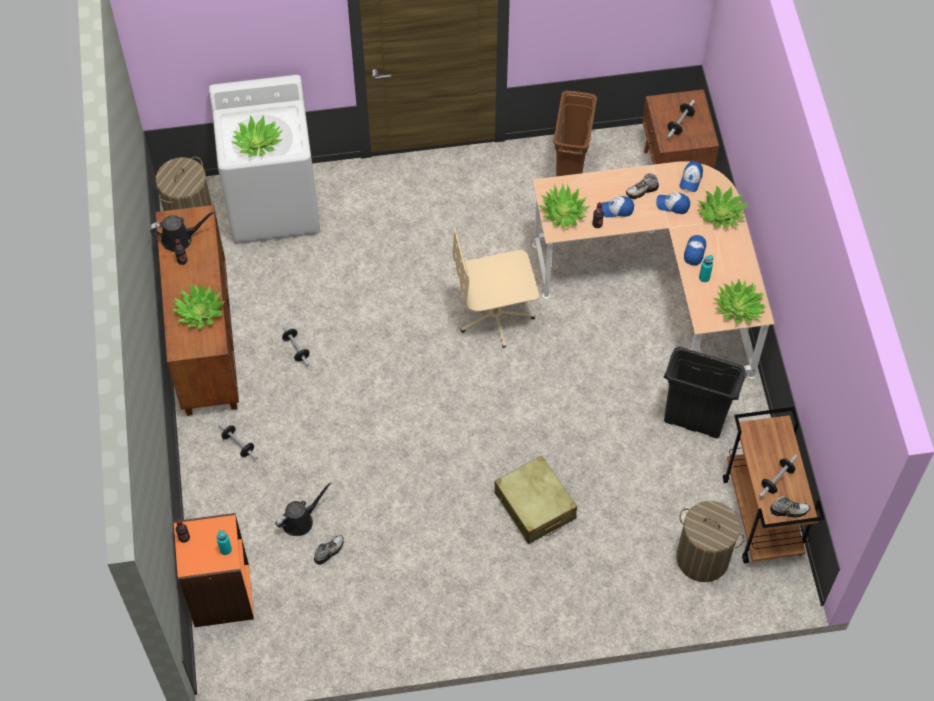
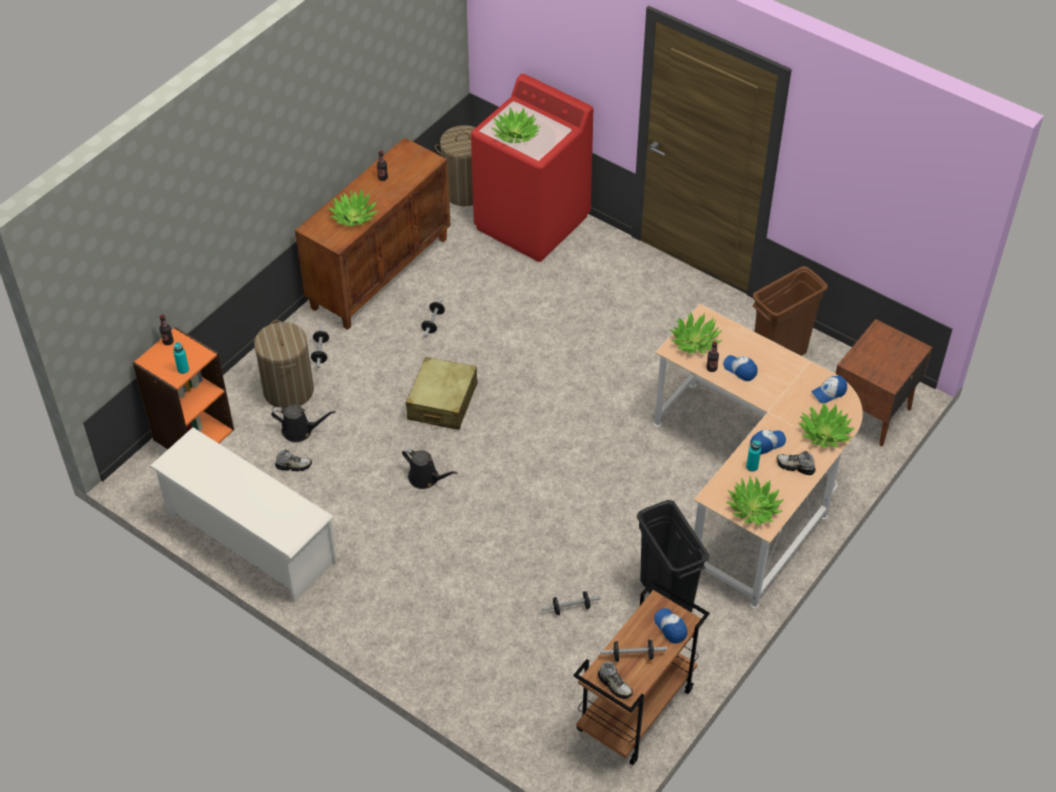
camera: 45 degrees right, 10 degrees down
(180, 239) = (398, 164): black watering can -> black watering can (426, 478)
(274, 204) = (532, 222): white washing machine -> red washing machine
(367, 635) = (250, 540): none -> white shoe rack
(495, 315) = (601, 408): beige office chair -> none
(535, 506) = (470, 556): beige suitcase -> beige suitcase (442, 402)
(642, 191) = (777, 372): shoe -> shoe (795, 467)
(672, 205) = (790, 399): cap -> cap (670, 627)
(680, 123) = (880, 356): dumbbell -> dumbbell (571, 608)
(703, 558) = (551, 699): laundry basket -> laundry basket (288, 390)

